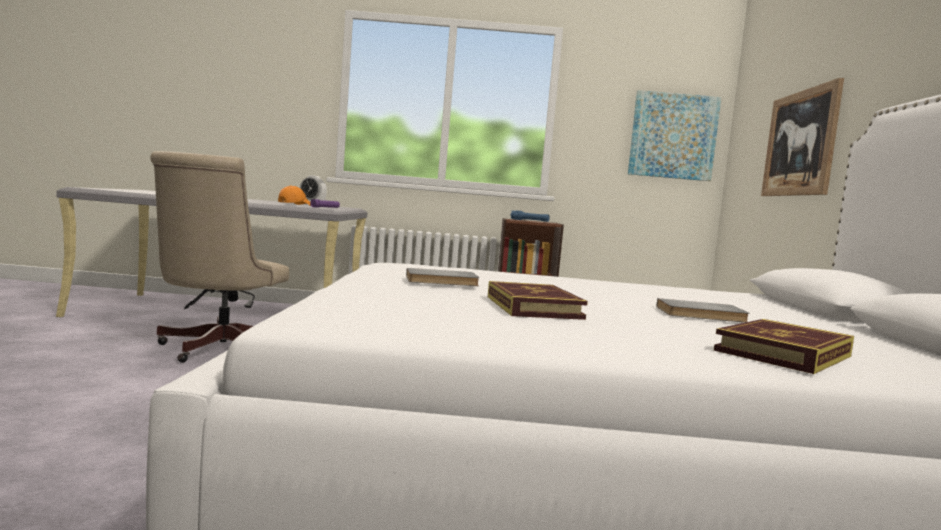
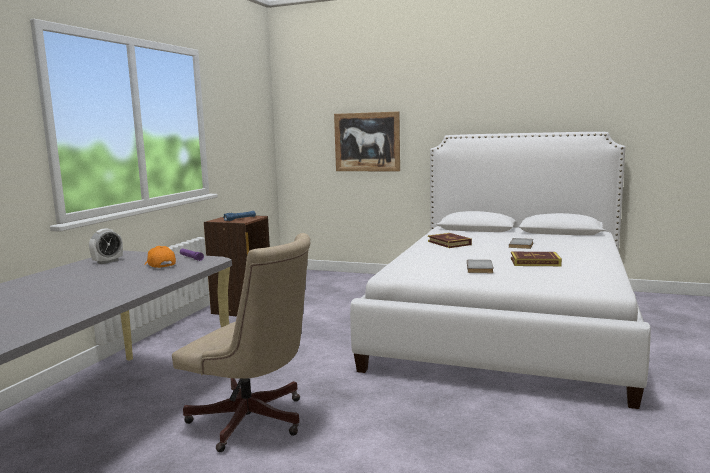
camera: 70 degrees left, 5 degrees up
(673, 136) = (255, 133): picture -> none
(783, 353) = (587, 247): book -> book (449, 243)

